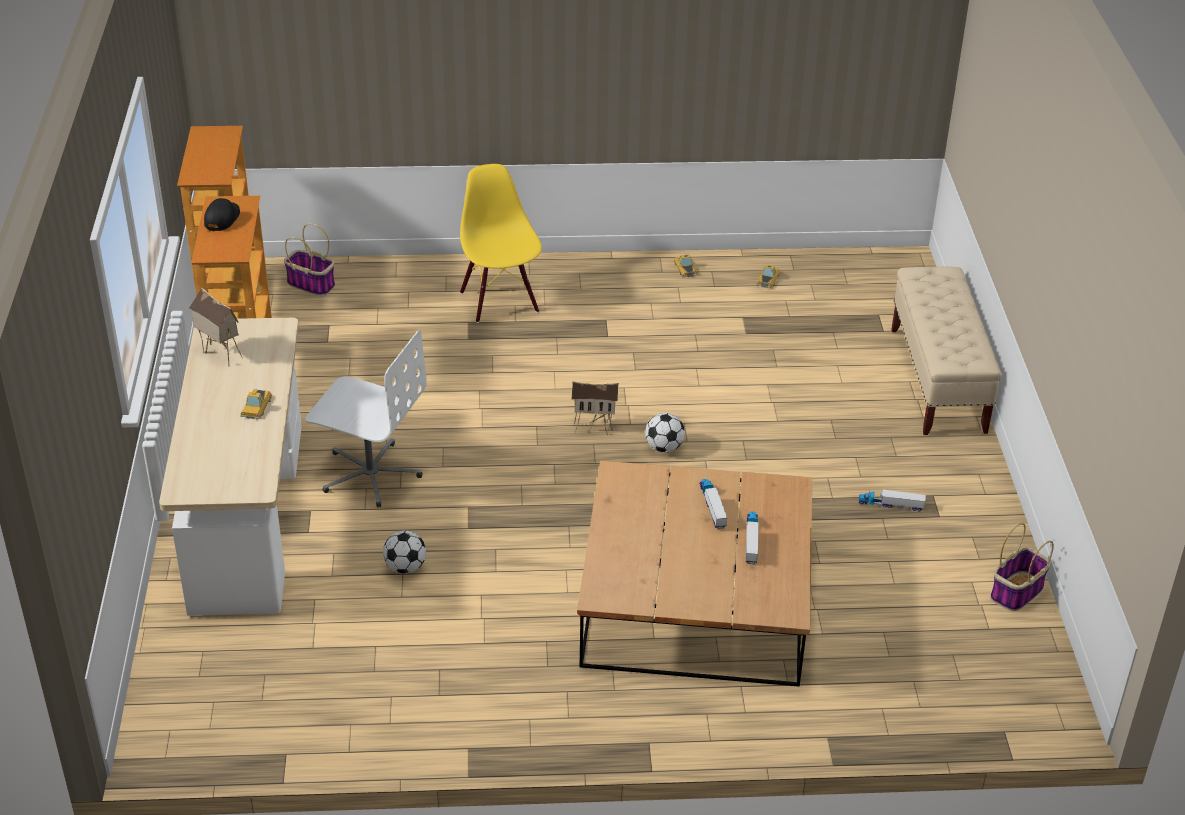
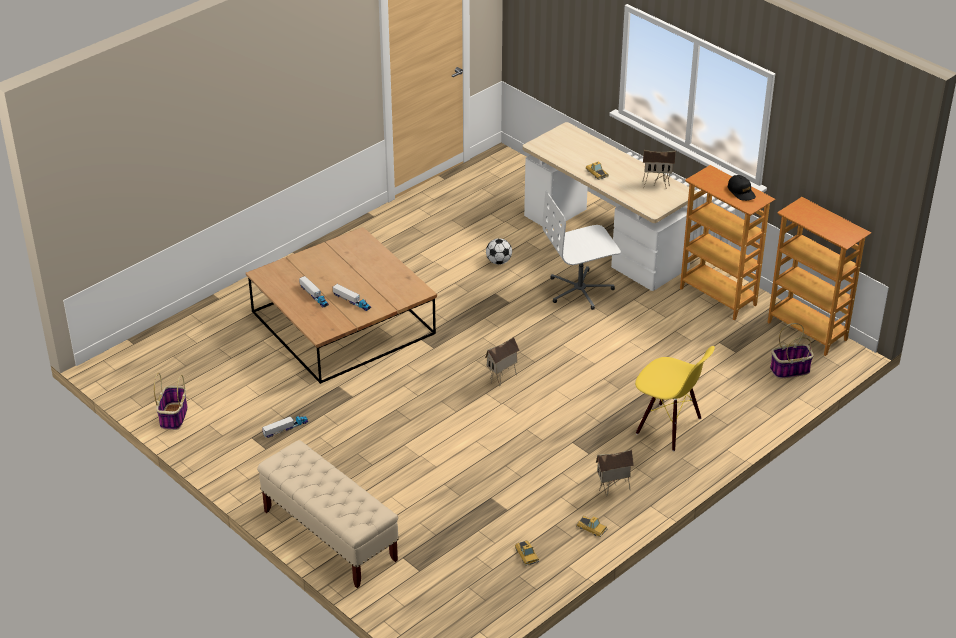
camera: 140 degrees right, 0 degrees up
(626, 283) = (613, 490): none -> toy house
(664, 447) = (449, 390): football -> none

